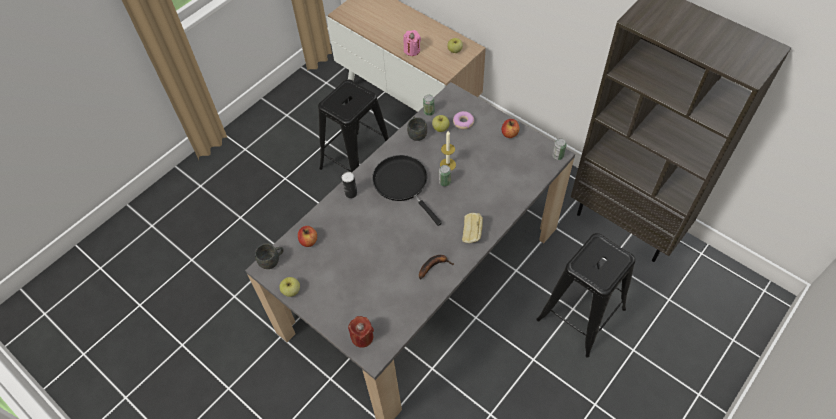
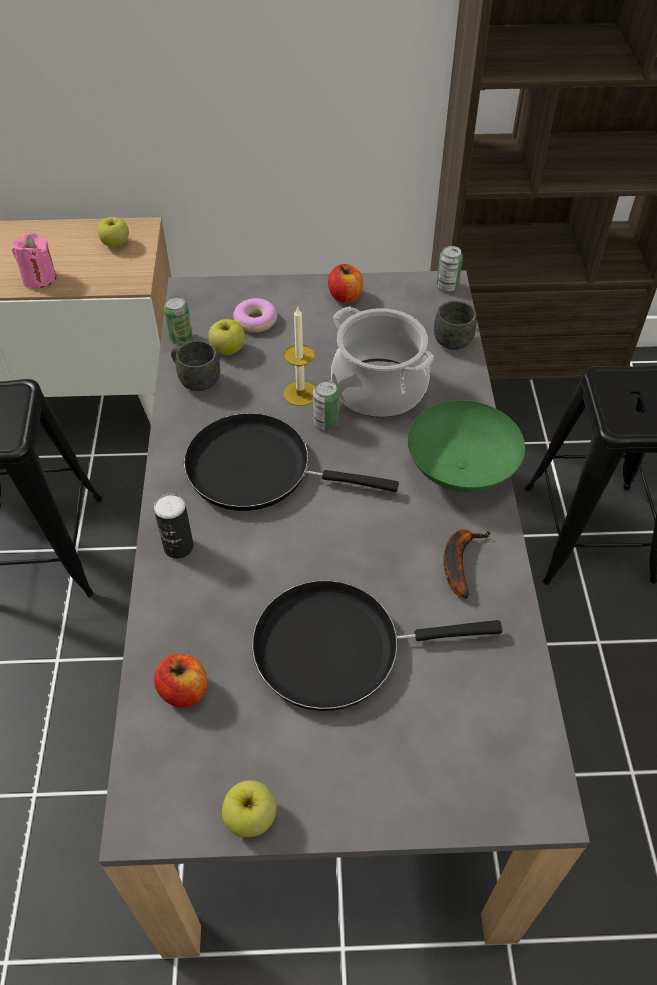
camera: 45 degrees left, 5 degrees down
(272, 260) = (144, 790): grey mug -> grey mug (454, 338)
(362, 337) = (484, 786): red candle -> none
(364, 263) = (337, 648): none -> black frying pan
(472, 234) = (459, 470): bread -> green bowl
(479, 182) = (379, 388): none -> cooking pot

